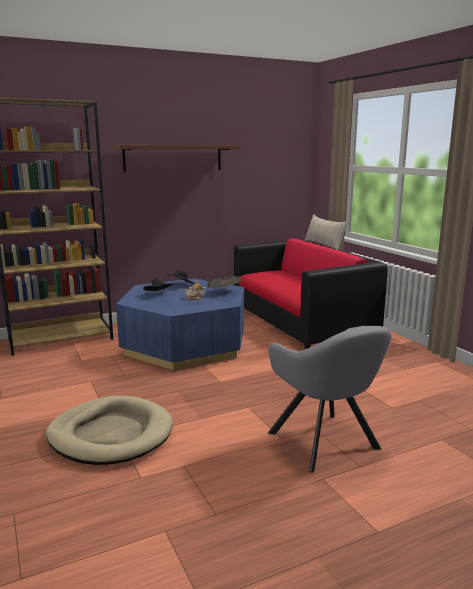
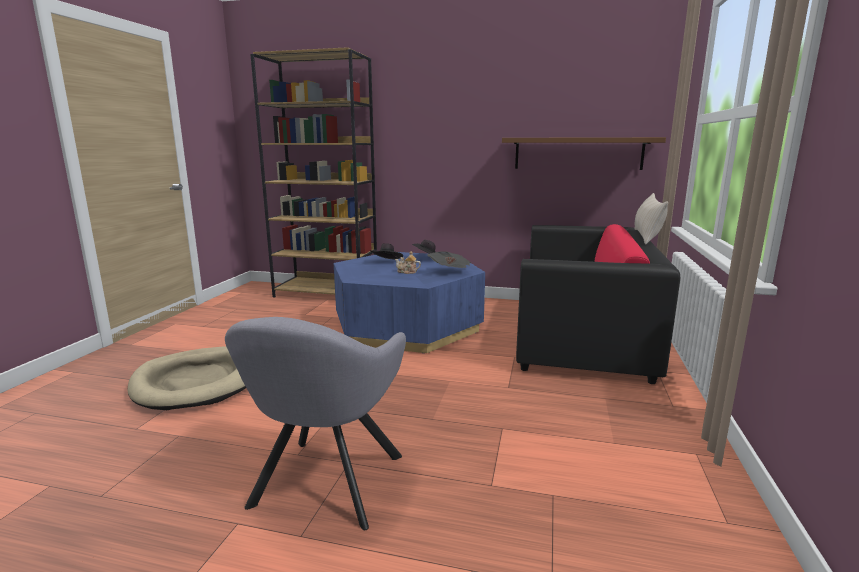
camera: 40 degrees right, 0 degrees up
(173, 158) = (463, 113): brown shelf -> brown shelf (578, 153)

